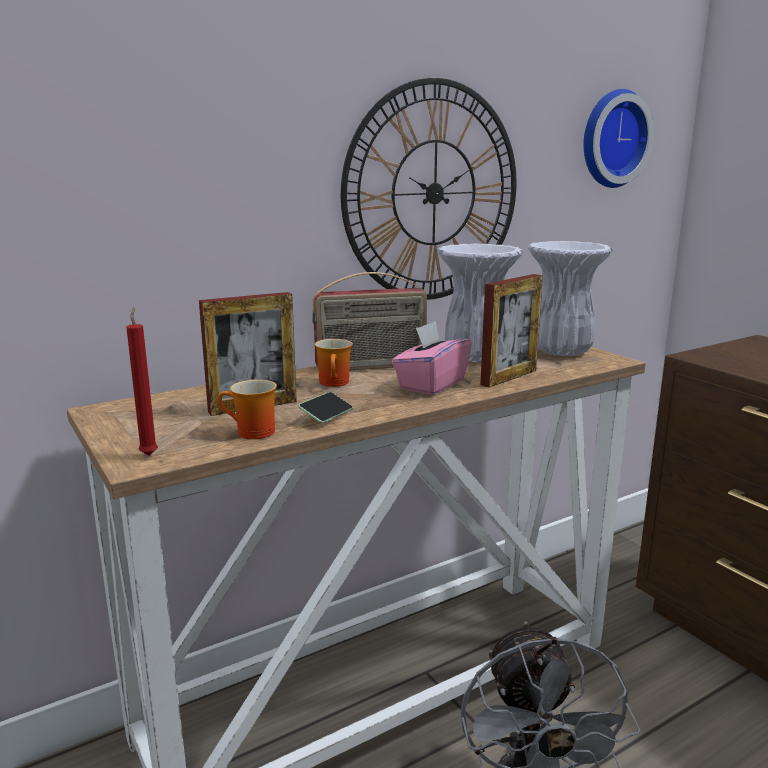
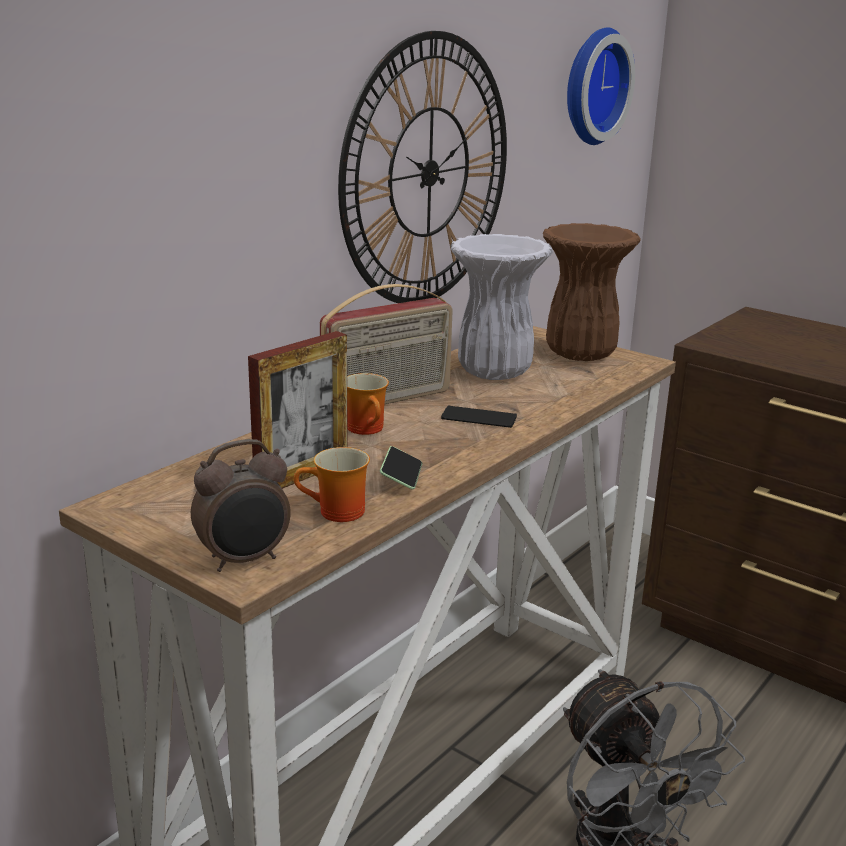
camera: 20 degrees left, 5 degrees up
(149, 454) = (245, 560): red candle -> alarm clock
(431, 384) = (479, 418): pink tissue box -> phone
(509, 377) = (554, 398): picture frame -> none
(560, 352) = (579, 355): white vase -> brown vase

